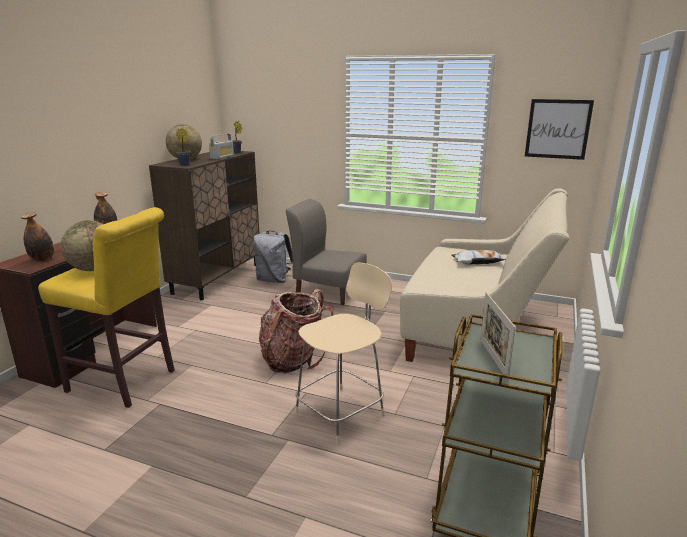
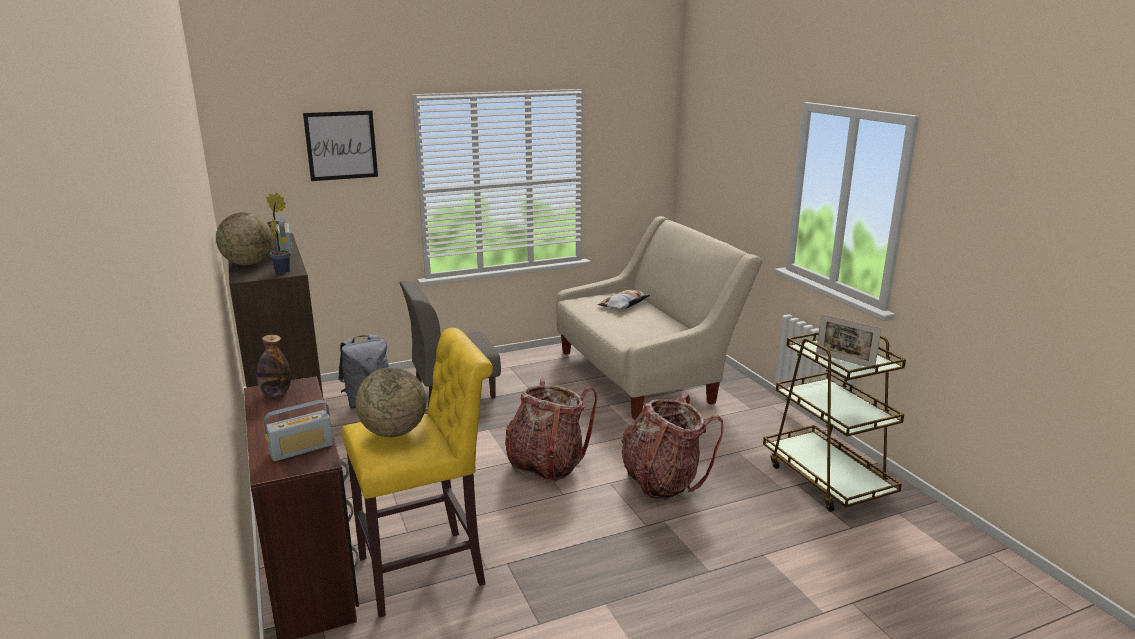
camera: 45 degrees left, 0 degrees up
(42, 259) = (302, 449): bottle -> radio
(342, 413) = (663, 481): beige chair -> backpack
(557, 129) = (642, 159): picture -> picture (341, 145)

